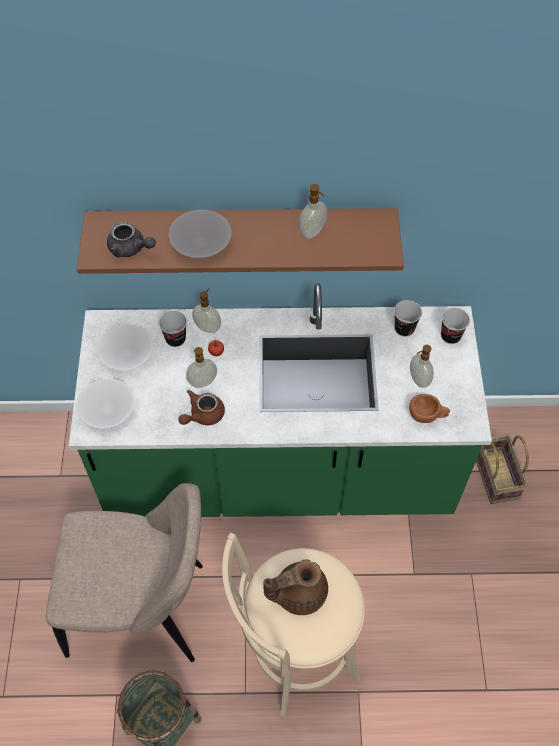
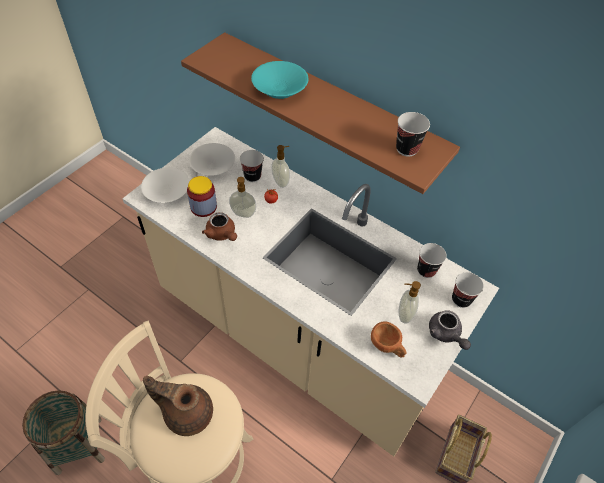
camera: 35 degrees right, 5 degrees down
(130, 249) = (228, 67): grey teapot -> grey teapot (446, 334)
(144, 610) = (136, 361): beige chair -> none
(159, 400) = (203, 207): none -> jar
(200, 242) = (279, 88): grey bowl -> turquoise bowl
(203, 415) = (222, 234): brown teapot -> brown teapot turned 120 degrees counterclockwise
(279, 472) = (296, 336): green counter -> beige counter
(313, 232) = (371, 126): soap dispenser -> none
(360, 236) = (407, 149): none -> cup

